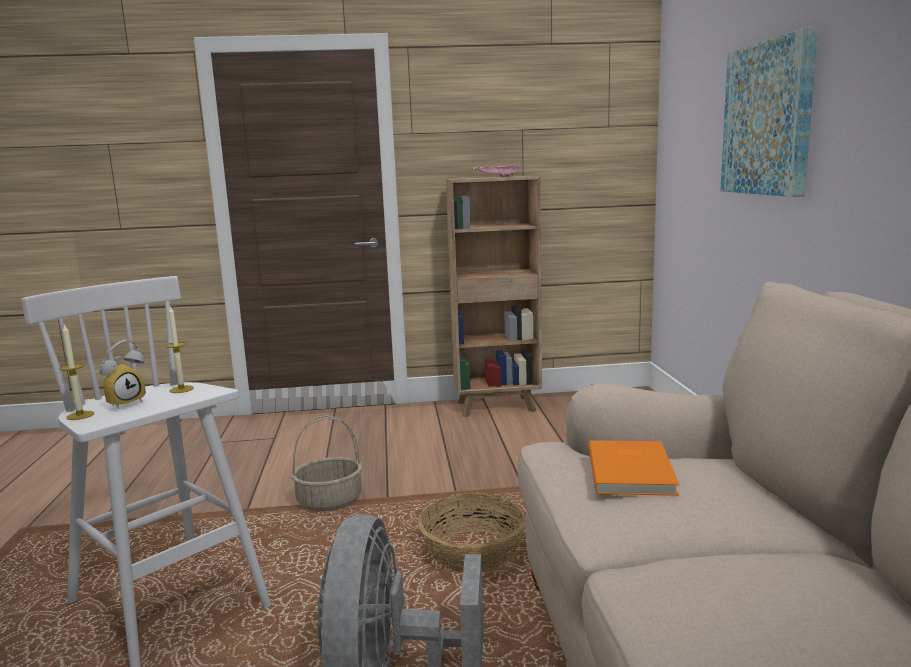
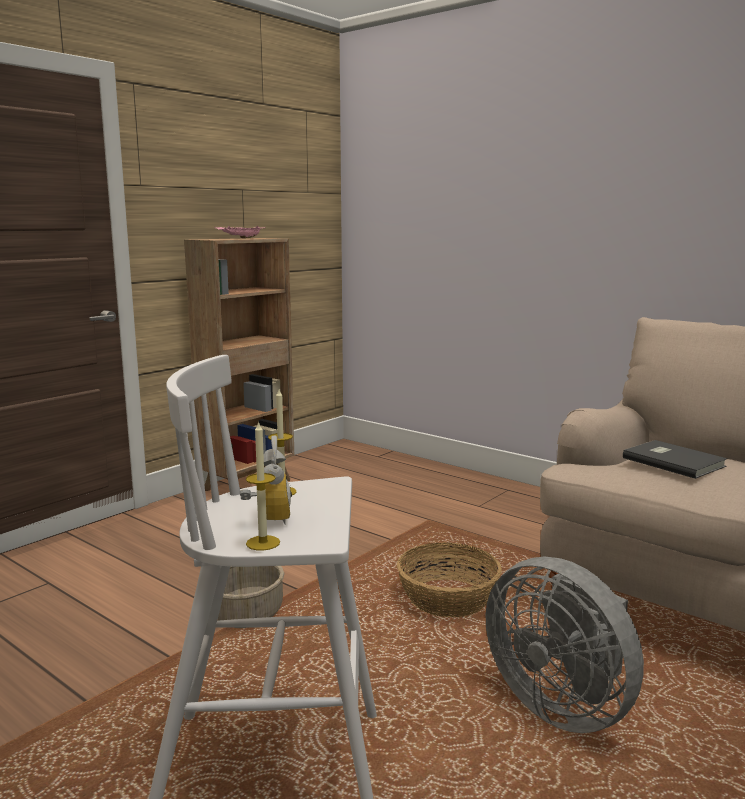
camera: 45 degrees left, 0 degrees up
(633, 470) = (673, 461): orange book -> grey book
(767, 119) = (514, 196): picture -> none

